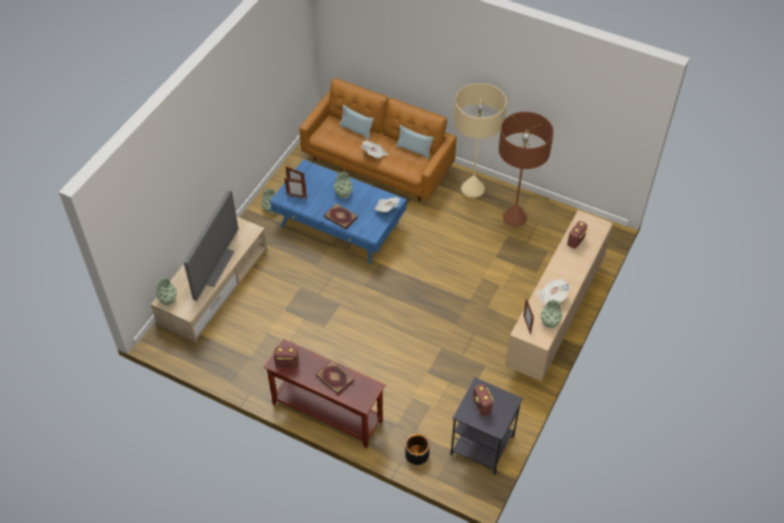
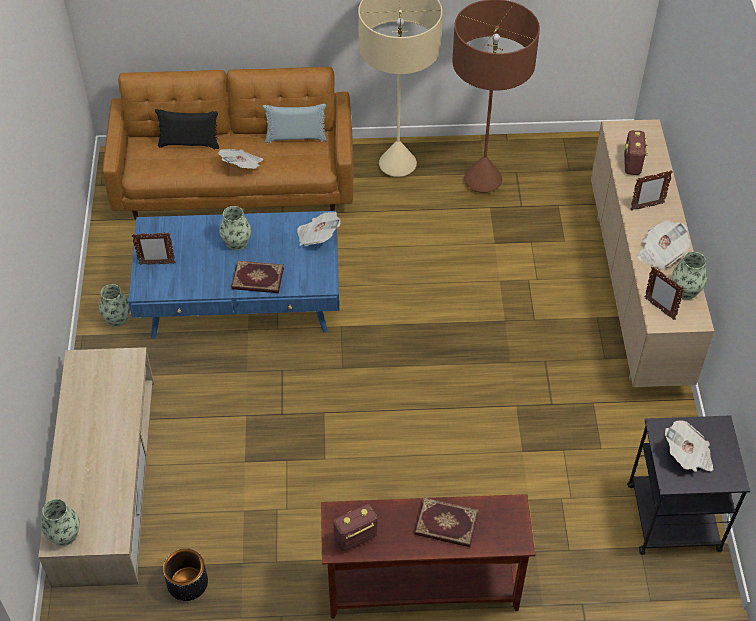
camera: 30 degrees left, 0 degrees up
(214, 265) = (104, 443): television -> none
(296, 197) = (167, 278): picture frame -> picture frame (646, 206)
(356, 130) = (189, 143): blue pillow -> black pillow
(416, 454) = (595, 580): black planter -> black planter (187, 583)
(482, 406) = (687, 456): radio -> newspaper

